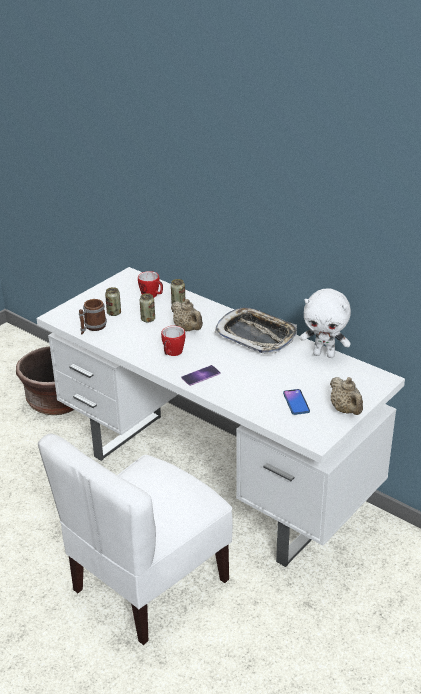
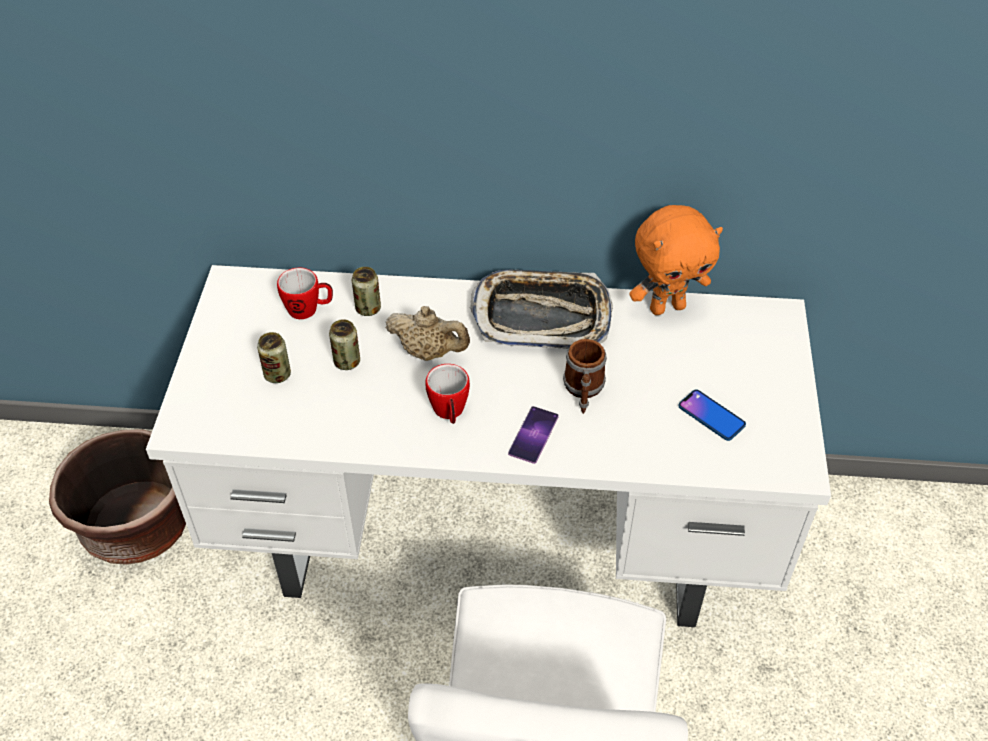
camera: 35 degrees left, 15 degrees up
(92, 328) = (269, 423): mug -> mug (583, 391)
(324, 354) = (667, 307): white plush toy -> orange plush toy
(346, 410) = (786, 395): beige teapot -> none

